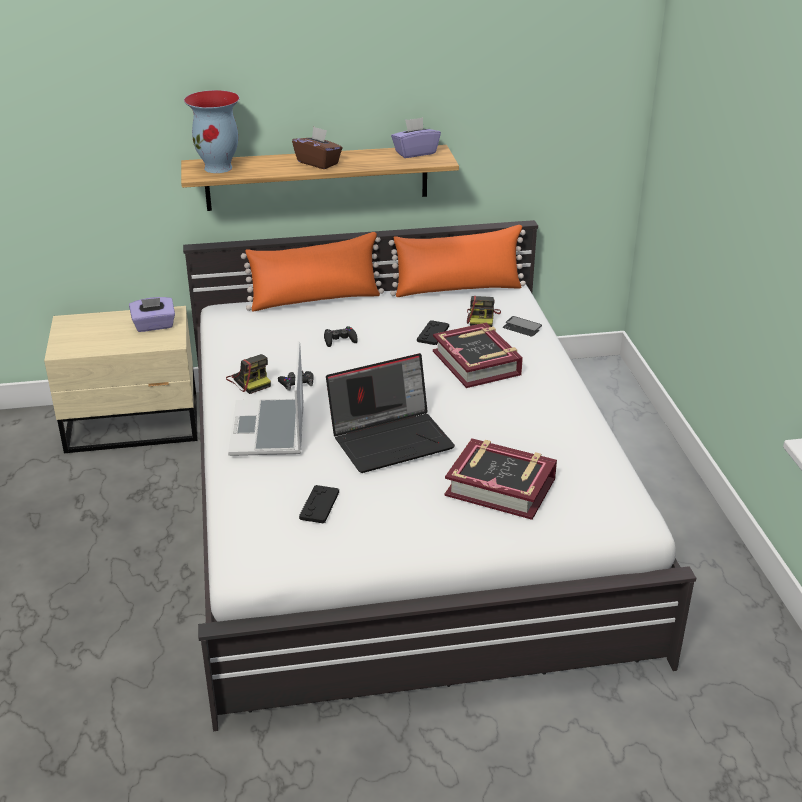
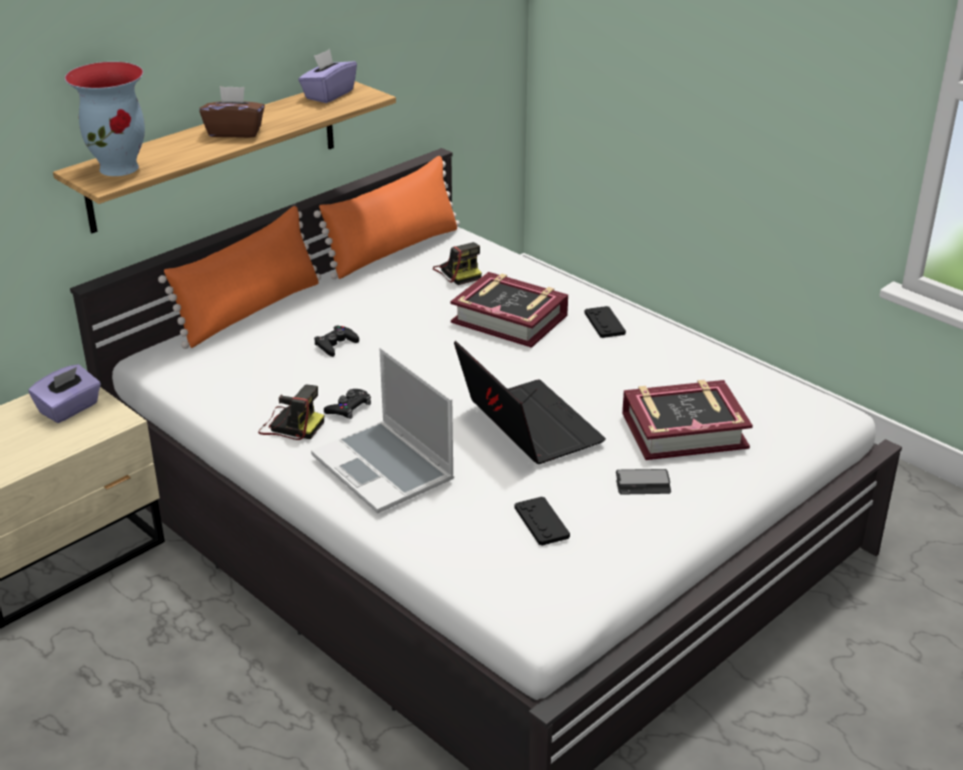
camera: 35 degrees left, 0 degrees up
(392, 439) = (526, 425): laptop -> laptop turned 60 degrees counterclockwise
(433, 333) = (427, 304): black game controller -> black game controller (604, 323)
(522, 327) = (508, 268): phone -> phone (643, 483)

